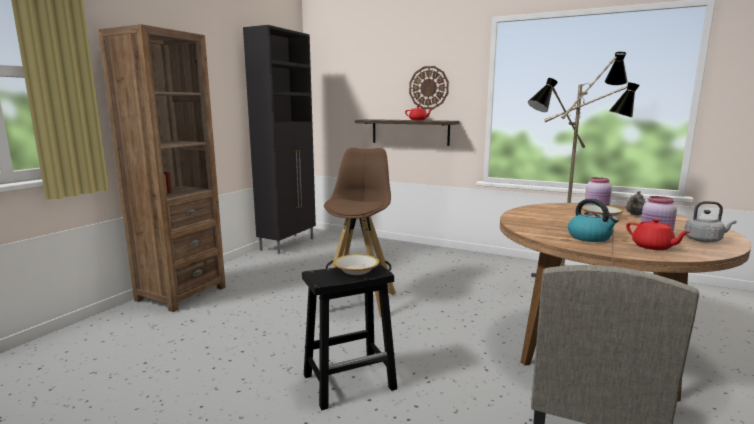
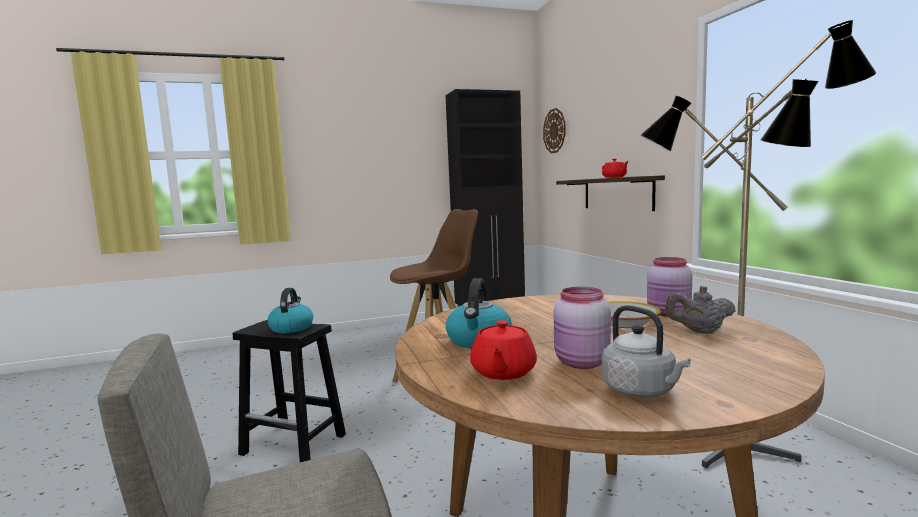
camera: 45 degrees right, 5 degrees down
(181, 293) = (343, 338): brown bookcase -> none
(356, 270) = (291, 328): bowl -> kettle
(428, 87) = (634, 133): wall clock -> wall clock (554, 131)

